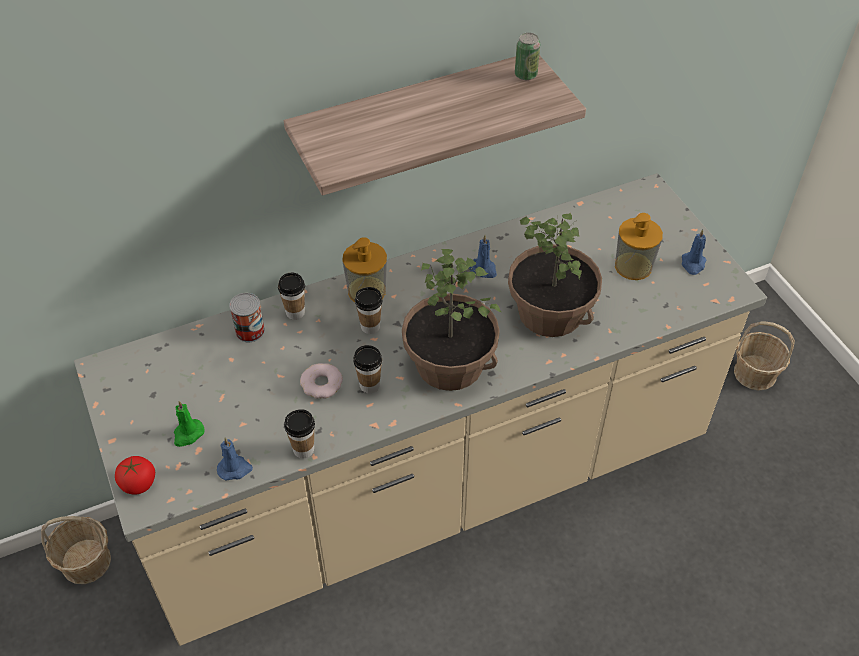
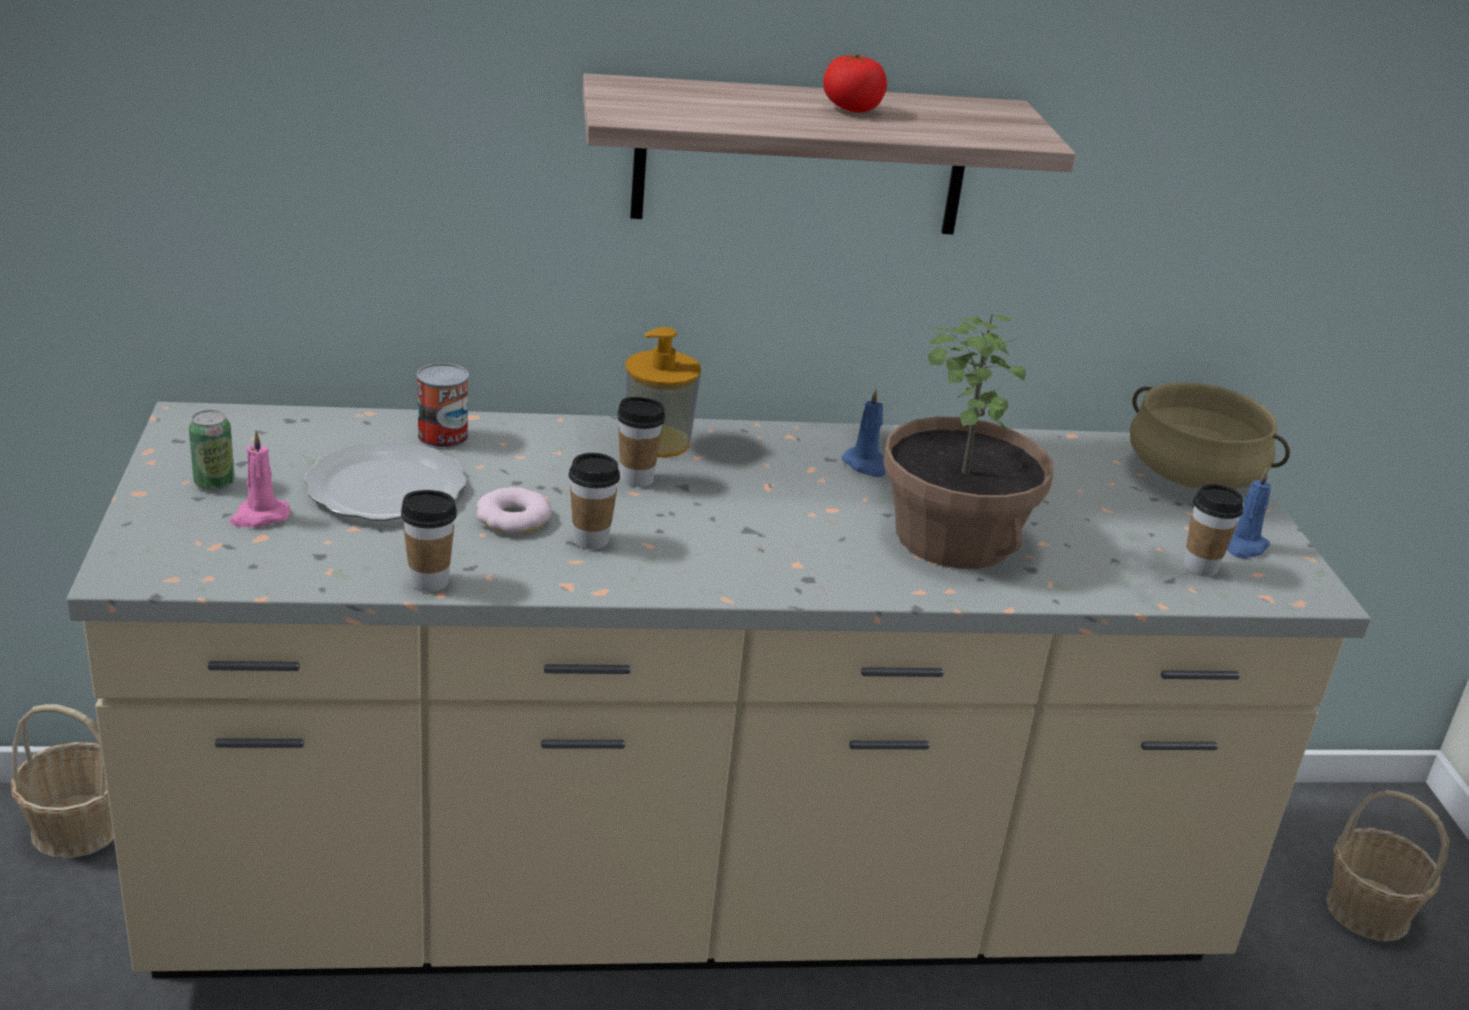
camera: 15 degrees right, 20 degrees down
(138, 483) = (138, 548): tomato -> tomato (851, 109)
(188, 434) = (259, 516): green candle -> pink candle
(235, 469) = (301, 573): blue candle -> none
(242, 384) = (386, 487): none -> plate
(295, 312) = (527, 436): cup -> cup (1200, 567)
(449, 365) = (741, 551): potted plant -> none
(525, 75) = (994, 112): can -> can (214, 483)
(633, 266) = (1131, 522): soap dispenser -> none
(652, 214) = (1193, 475): none -> beige cooking pot

